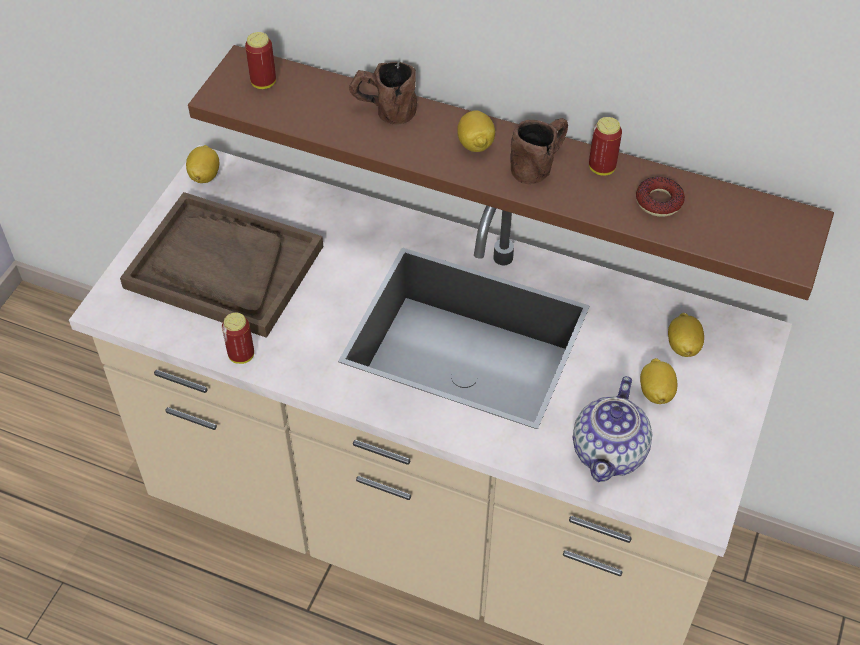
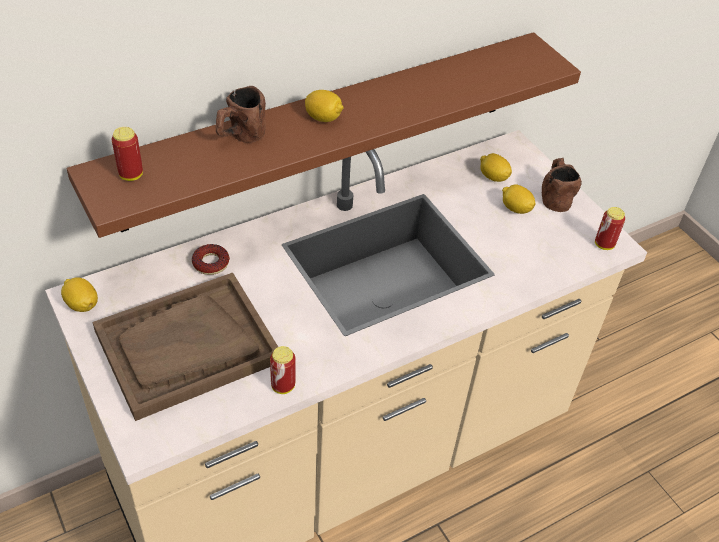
camera: 55 degrees left, 5 degrees down
(539, 163) = (373, 103): brown mug -> brown mug (554, 195)
(601, 168) = (407, 84): can -> can (604, 244)
(610, 451) = (540, 254): teapot -> none
(659, 201) = (459, 80): donut -> donut (211, 263)

